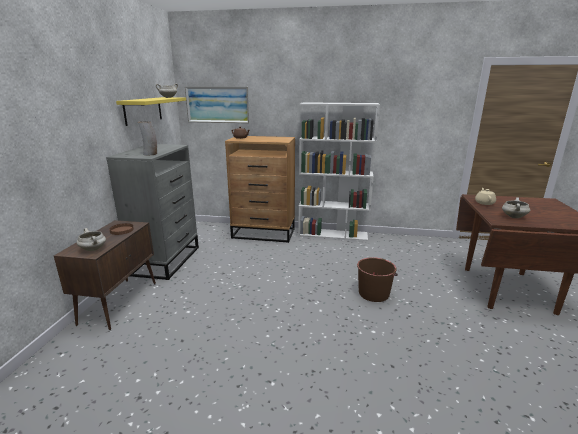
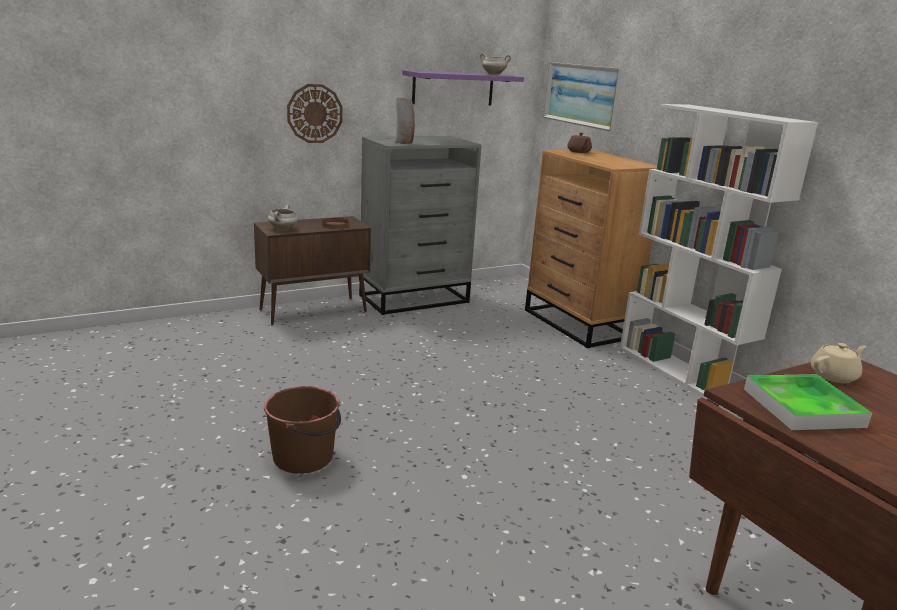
camera: 50 degrees right, 0 degrees up
(71, 146) = (314, 113): none -> wall clock
(143, 110) = (453, 88): yellow shelf -> purple shelf
(374, 293) = (562, 453): brown bucket -> brown bucket (304, 457)
(513, 217) = (803, 407): white cooking pot -> tray

